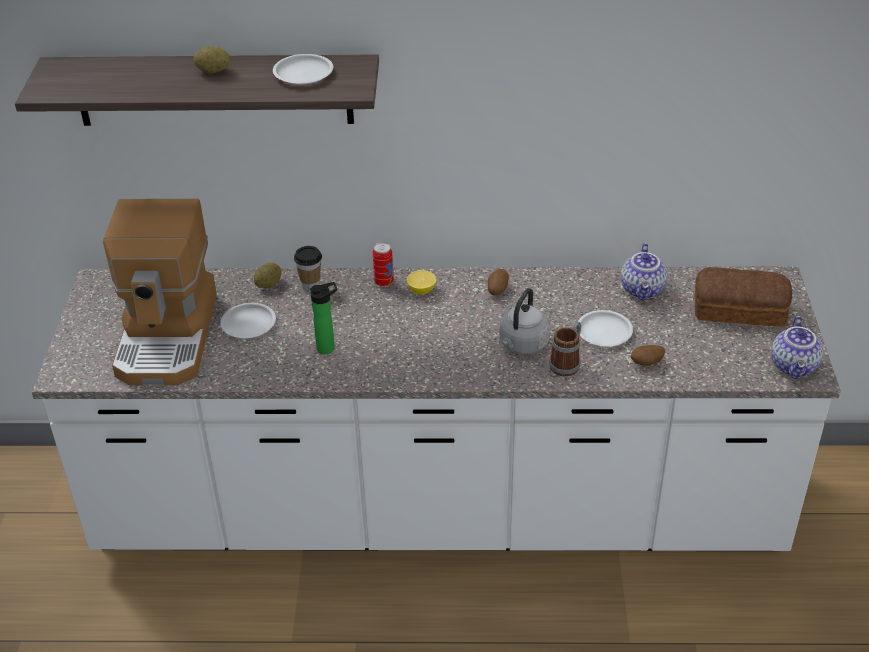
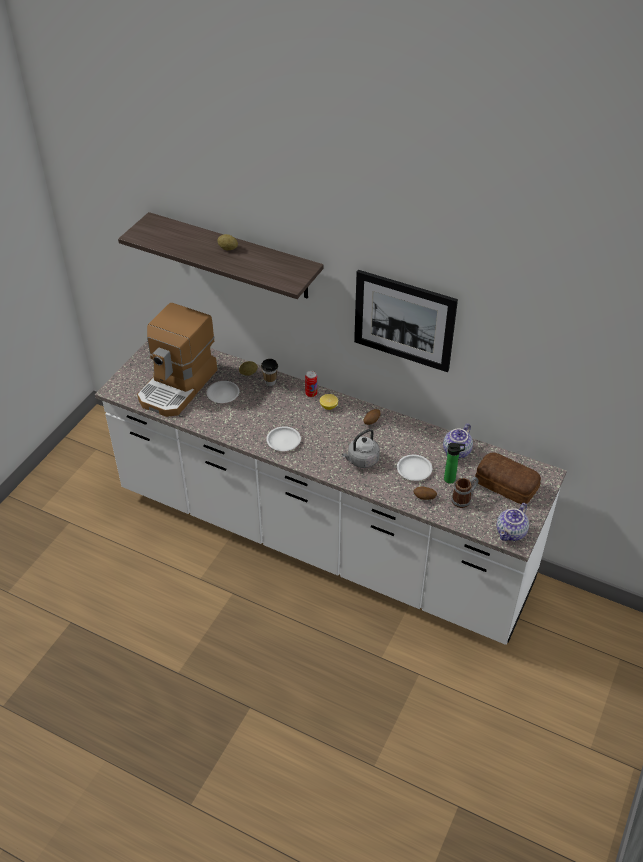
camera: 25 degrees right, 5 degrees up
(303, 73) = (273, 264): white plate -> white plate (284, 440)
(328, 348) = (255, 423): bottle -> bottle (451, 479)
(524, 109) = (404, 320): none -> picture
(567, 362) = (379, 480): mug -> mug (464, 499)

